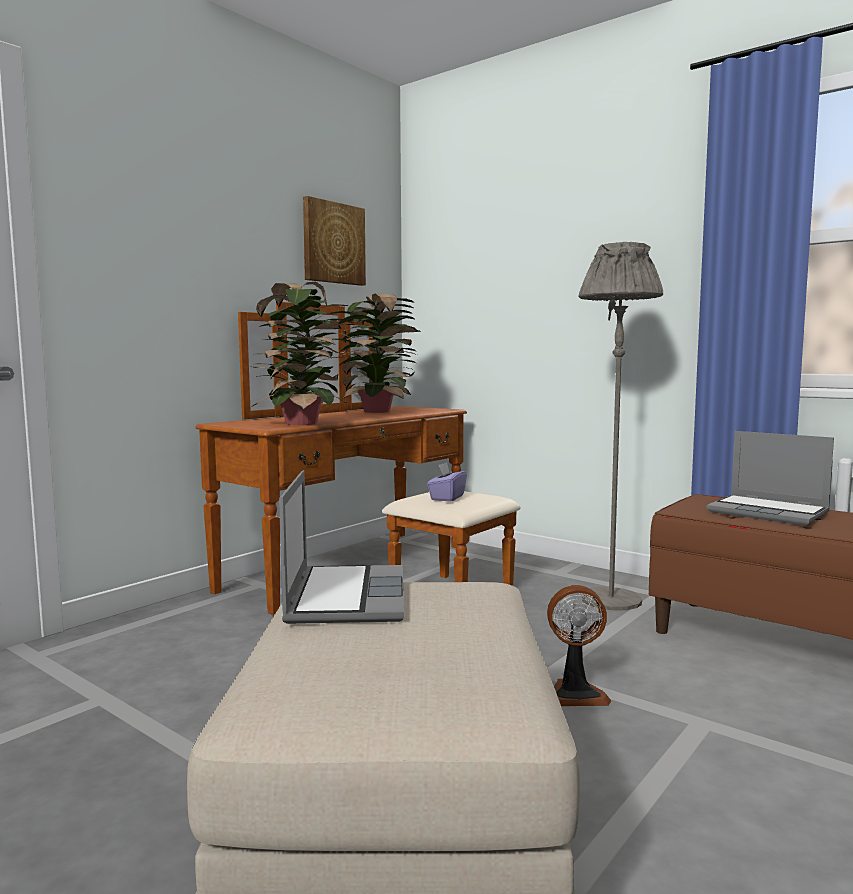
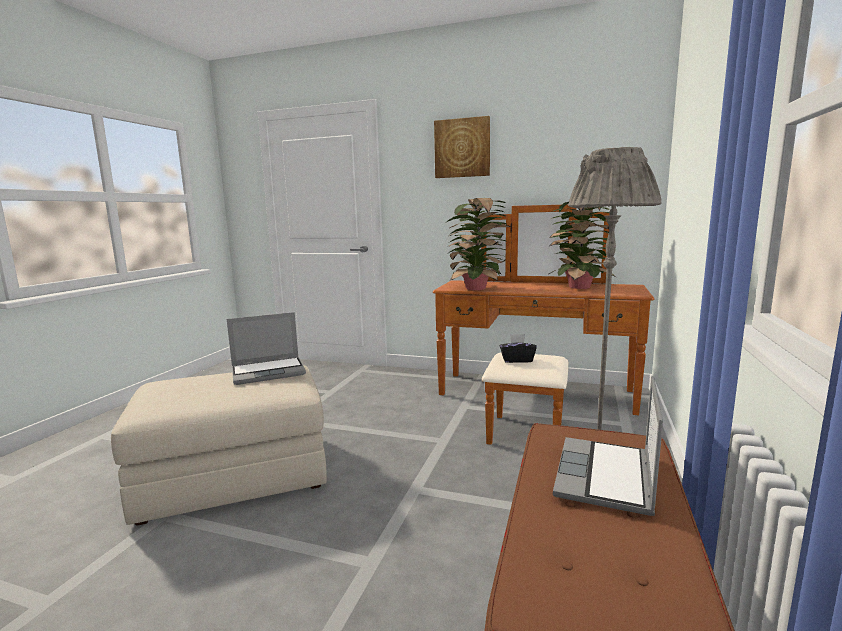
camera: 70 degrees right, 5 degrees up
(333, 243) = (579, 155): picture -> picture (462, 148)
(446, 498) = (517, 360): purple tissue box -> black tissue box
(575, 693) = (391, 503): fan -> none

